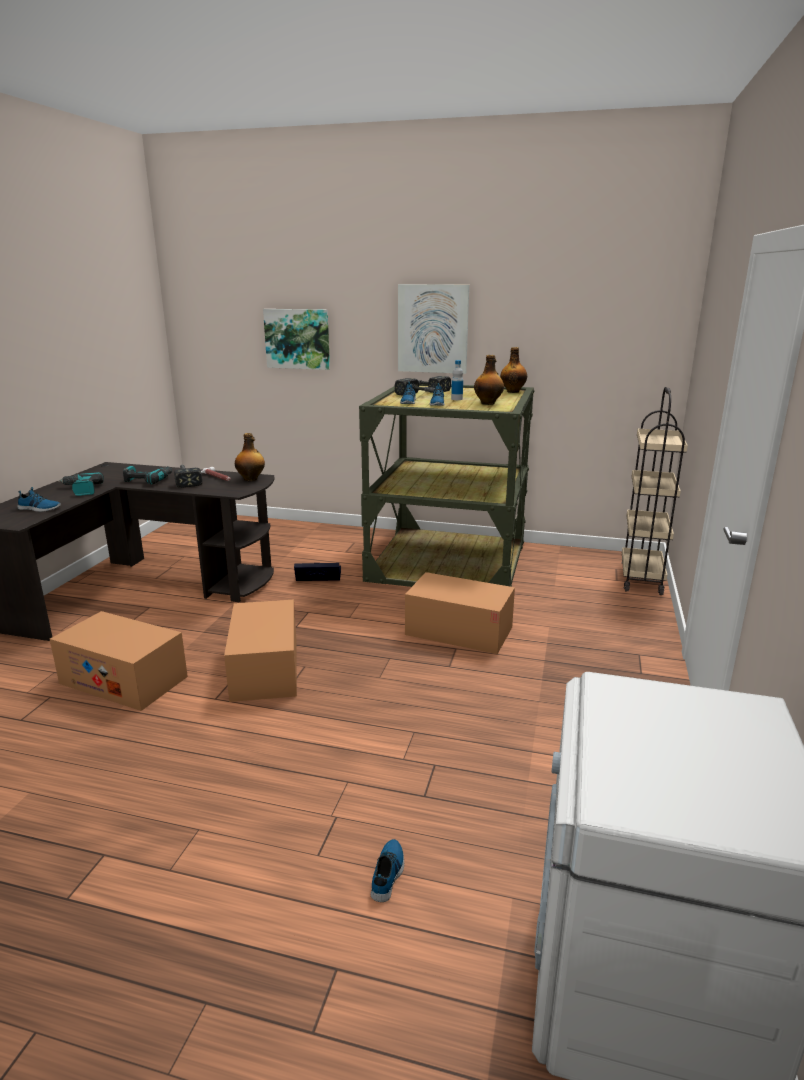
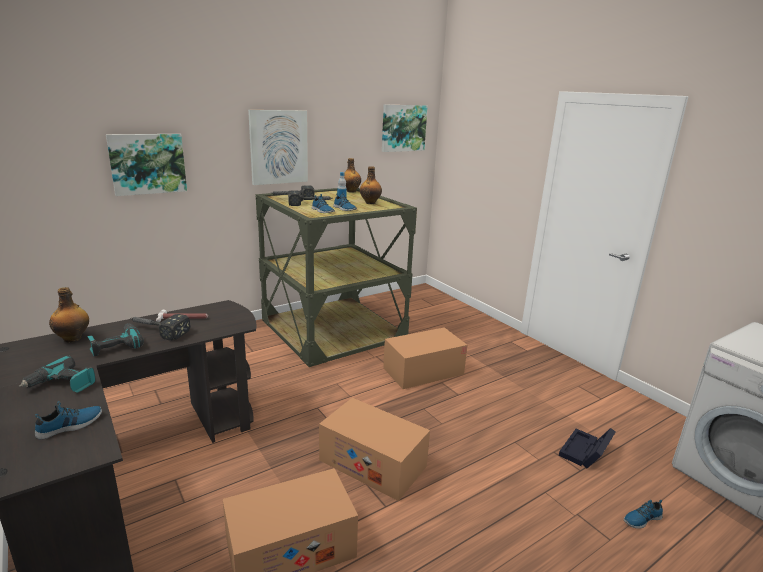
camera: 50 degrees left, 0 degrees up
(251, 479) = (220, 310): bottle -> bottle (73, 338)
(317, 577) = (271, 379): black storage box -> black storage box (585, 452)
(388, 873) = (641, 518): shoe -> shoe turned 75 degrees counterclockwise
(627, 309) = (403, 128): none -> picture
(642, 579) = (441, 300): beige cart -> none

